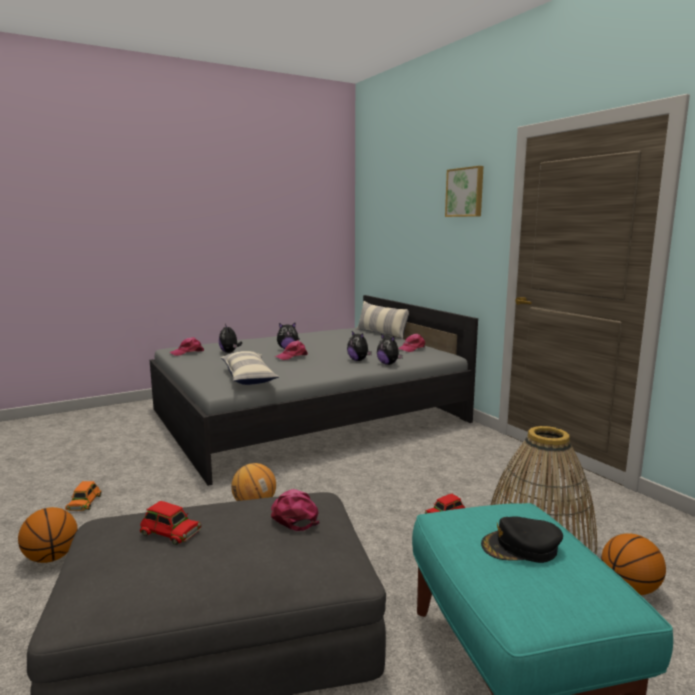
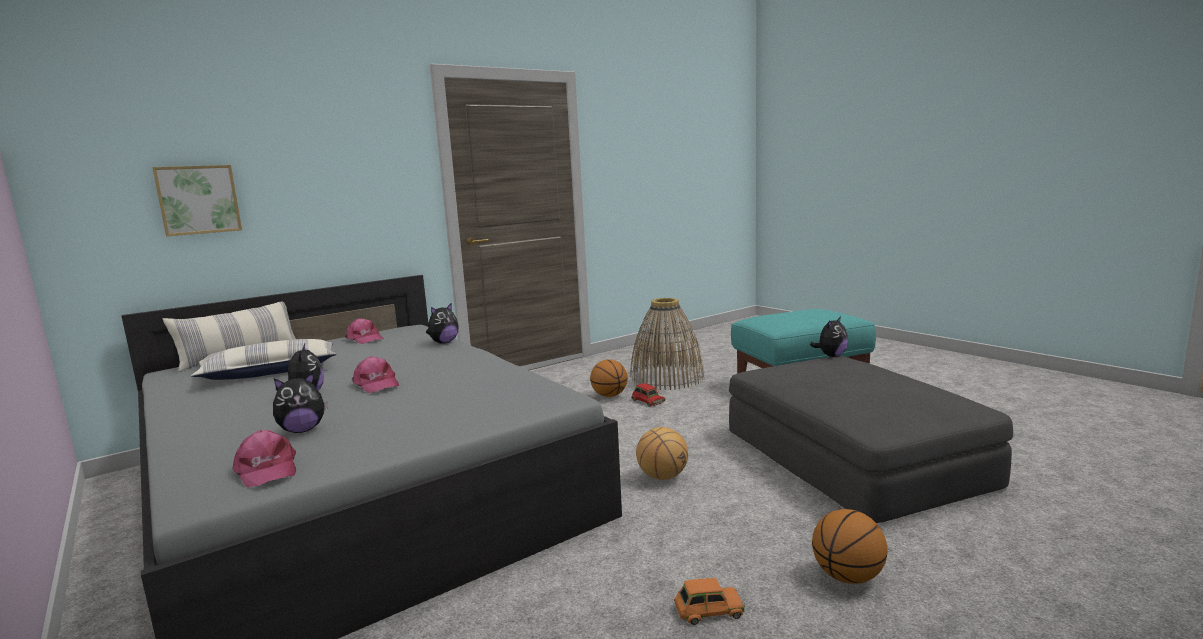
camera: 95 degrees left, 0 degrees up
(170, 532) = (868, 391): red toy car -> none
(248, 377) = (498, 392): pillow -> pillow (270, 372)
(294, 515) = (801, 365): pink cap -> none
(358, 360) = (418, 354): plush toy -> plush toy (831, 356)
(465, 192) = (361, 128): picture -> picture (198, 200)
(521, 547) = (801, 316): black cap -> none
(630, 589) = (712, 363): basketball -> basketball (609, 395)

